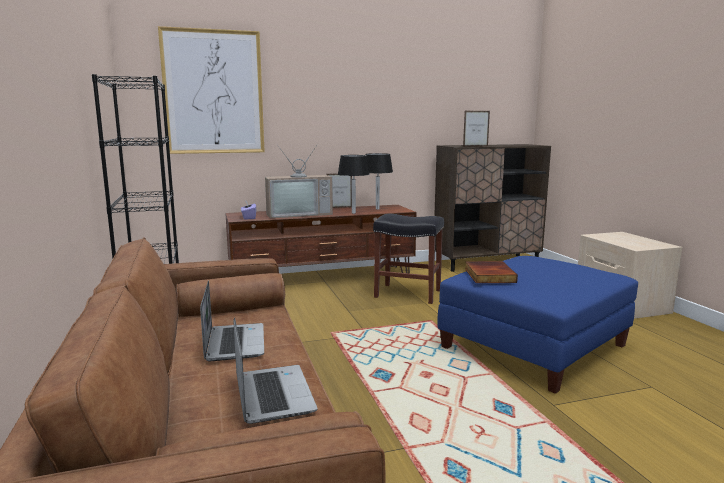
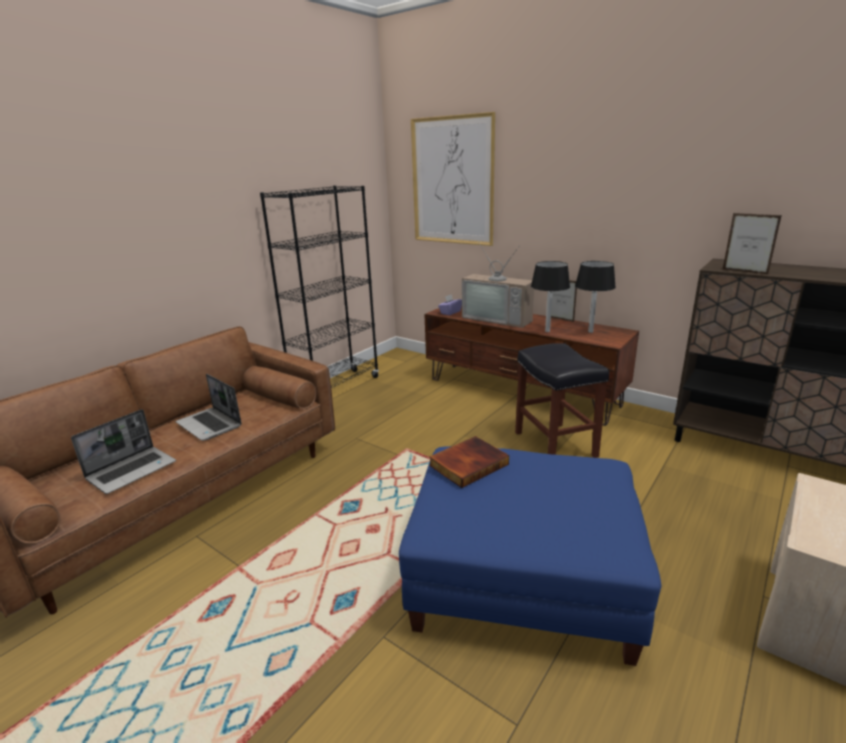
camera: 55 degrees right, 10 degrees up
(234, 343) = (210, 425): laptop -> laptop turned 90 degrees clockwise

